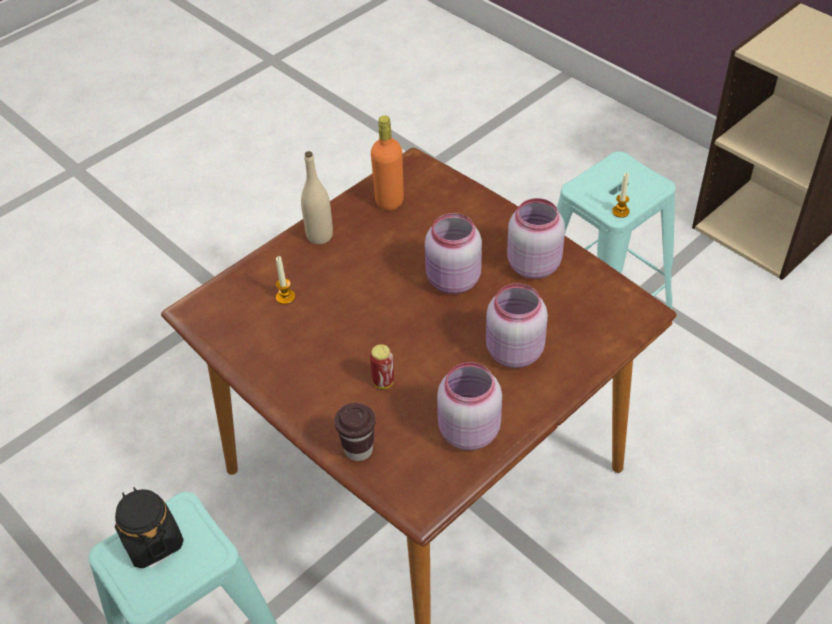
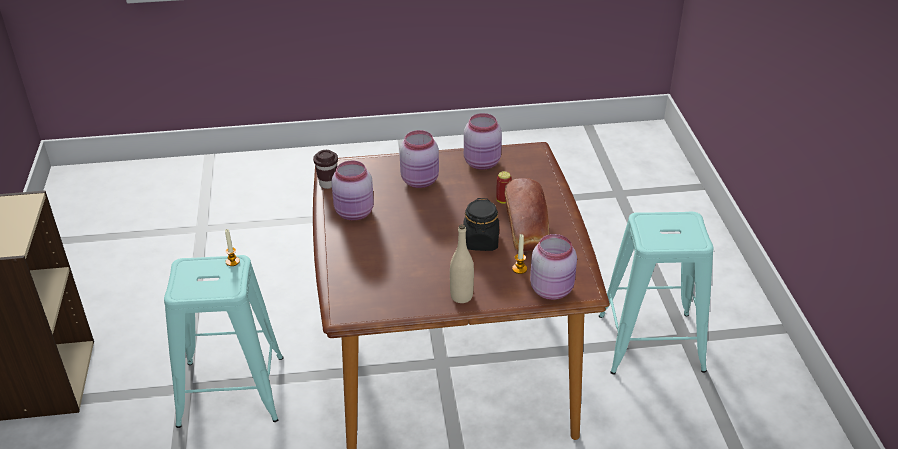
camera: 145 degrees left, 10 degrees down
(152, 541) = (673, 238): black jar -> black jar (480, 241)
(316, 351) = (526, 231): none -> bread
(358, 450) = (544, 180): brown cup -> brown cup (328, 184)
(389, 201) = (390, 295): orange bottle -> none
(452, 281) = (410, 227): pink jar -> pink jar (553, 289)

